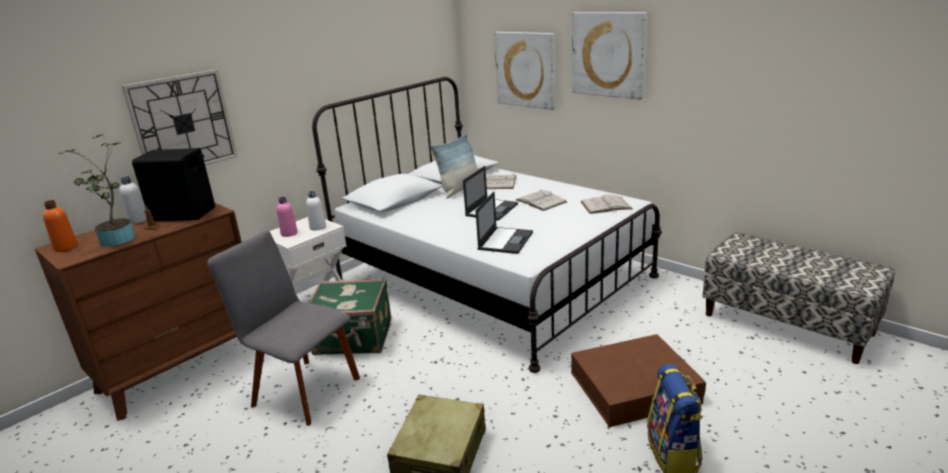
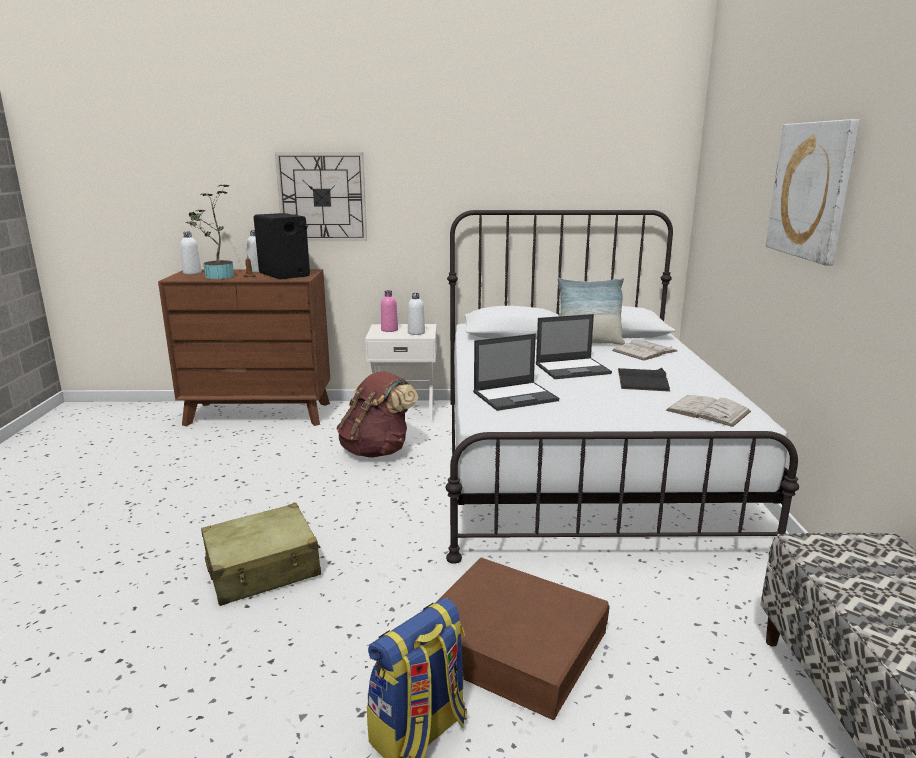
camera: 45 degrees right, 5 degrees down
(66, 247) = (192, 273): orange bottle -> white bottle
(302, 390) = (284, 465): grey chair -> none
(353, 339) = (377, 451): green suitcase -> brown backpack
(525, 69) = (738, 210): picture -> none
(541, 201) = (642, 380): white book -> black book

